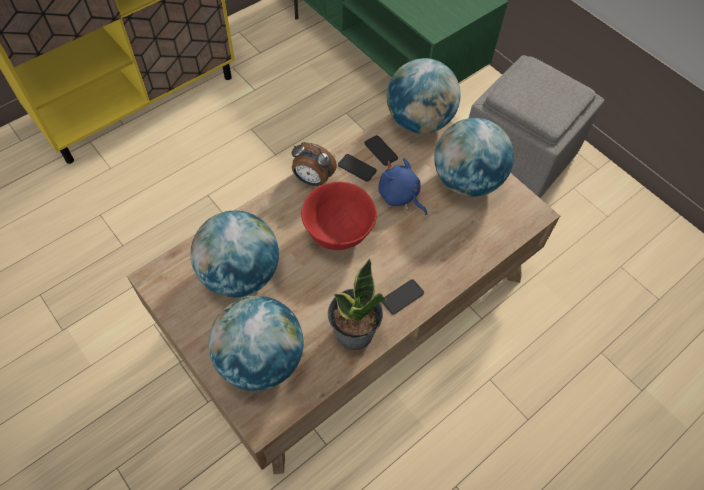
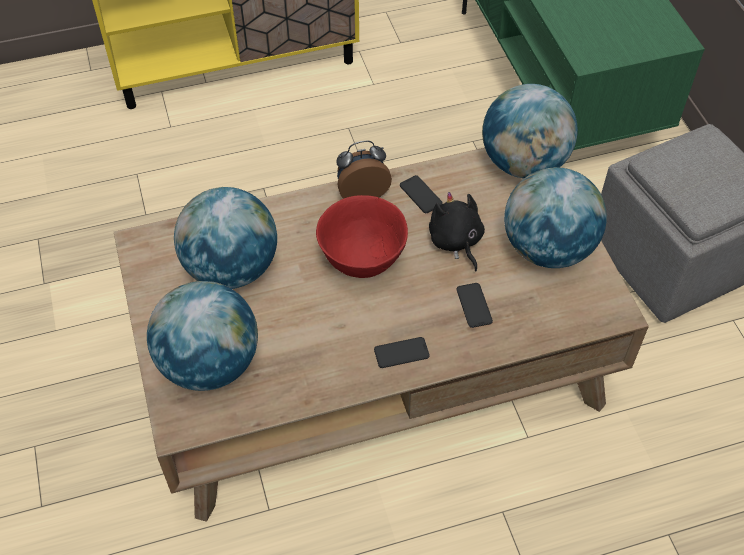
camera: 25 degrees right, 5 degrees down
(312, 180) = (362, 192): alarm clock -> alarm clock turned 120 degrees clockwise
(353, 333) = (325, 372): potted plant -> none
(381, 150) = (459, 183): phone -> phone (474, 305)
(400, 196) = (456, 242): blue plush toy -> black plush toy

